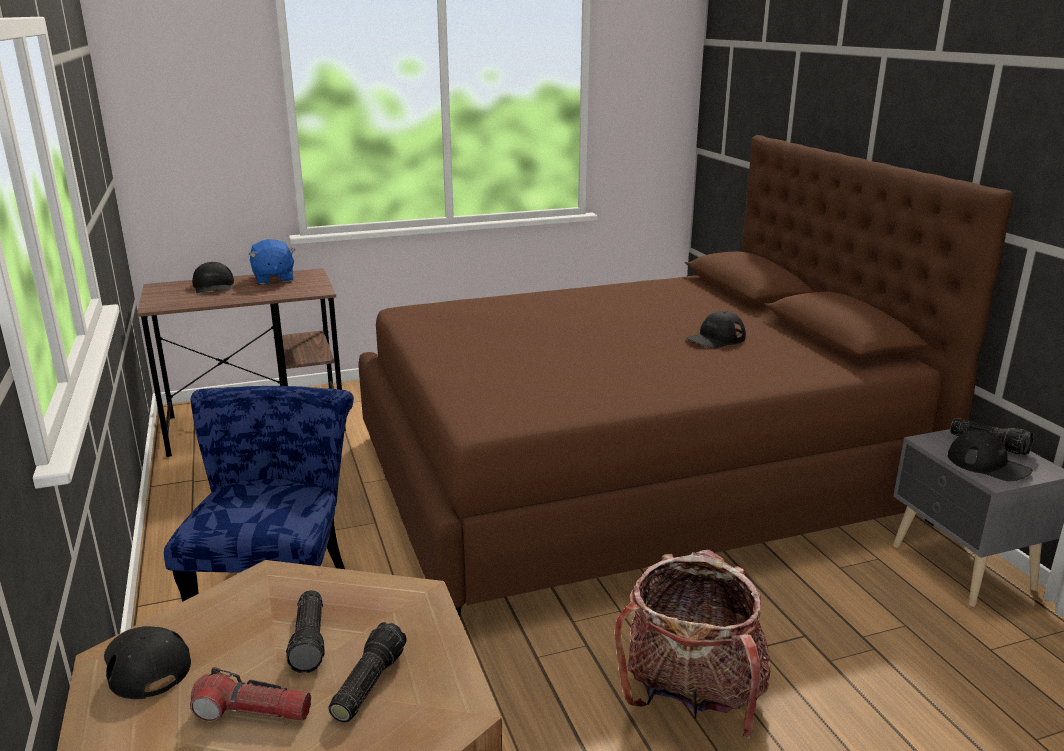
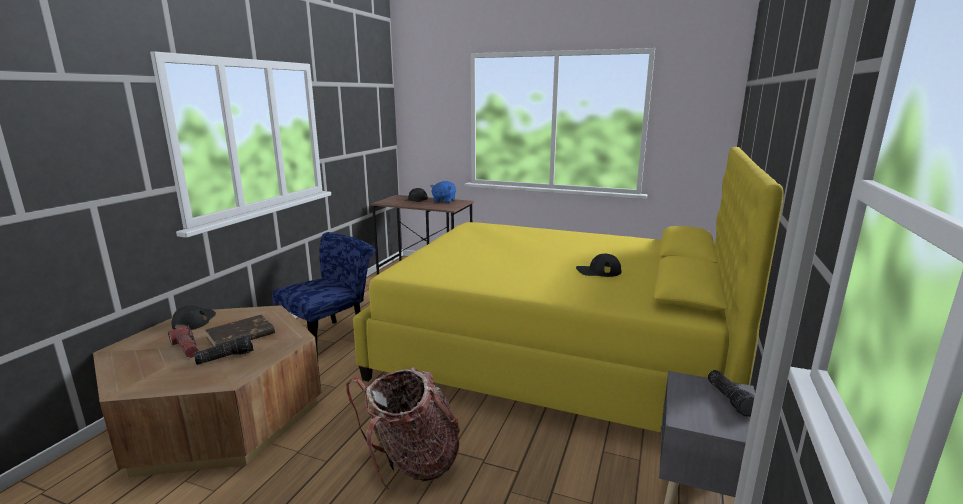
camera: 40 degrees right, 5 degrees down
(311, 641) = (240, 336): flashlight -> brown book
(630, 476) = (554, 352): brown bed -> yellow bed
(988, 464) = (699, 409): black cap -> none

